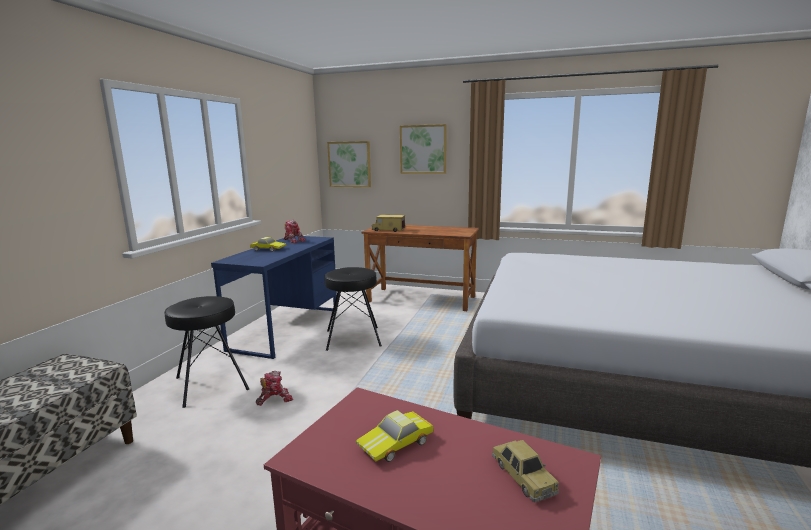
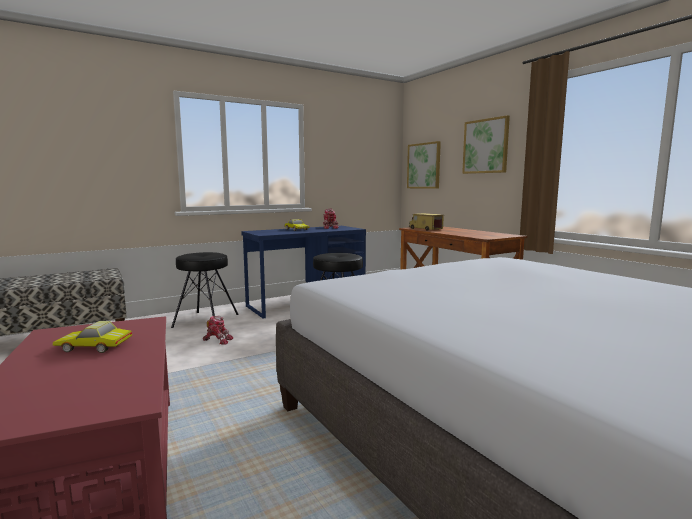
camera: 40 degrees right, 5 degrees down
(523, 476) = (85, 392): toy car -> none

